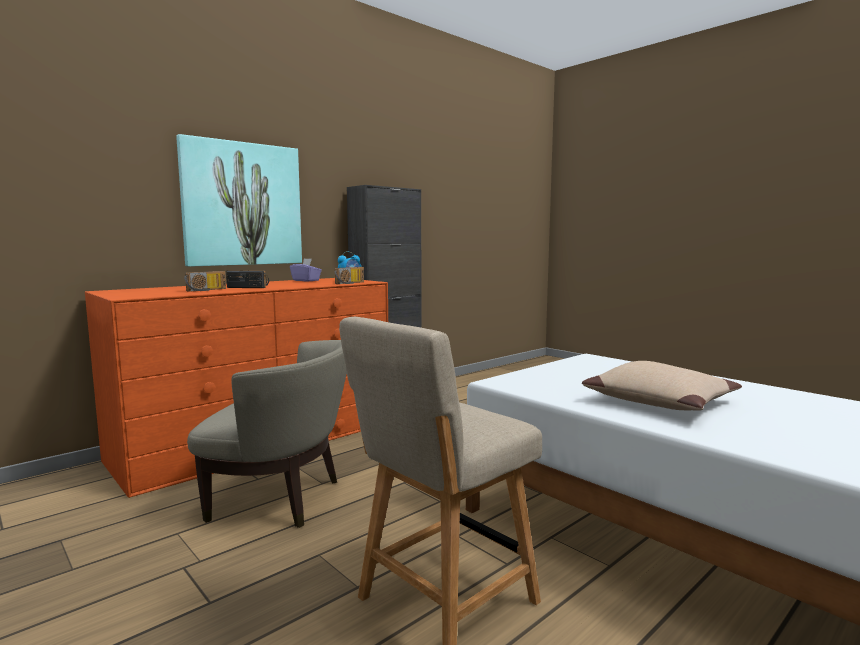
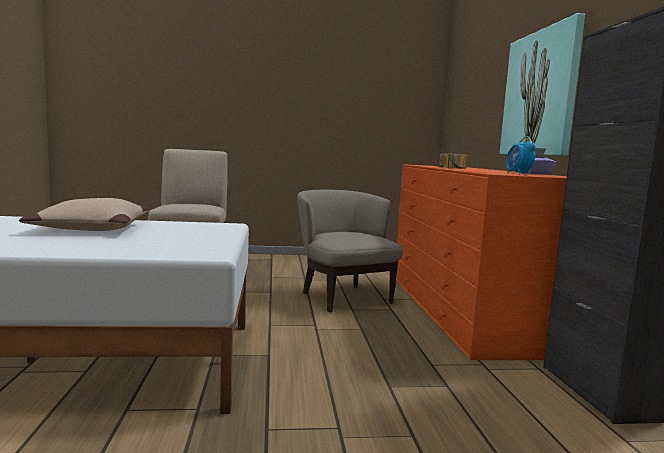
camera: 125 degrees right, 0 degrees up
(281, 499) = (343, 297): beige armchair -> beige armchair turned 105 degrees clockwise
(351, 283) = (478, 171): radio -> none

